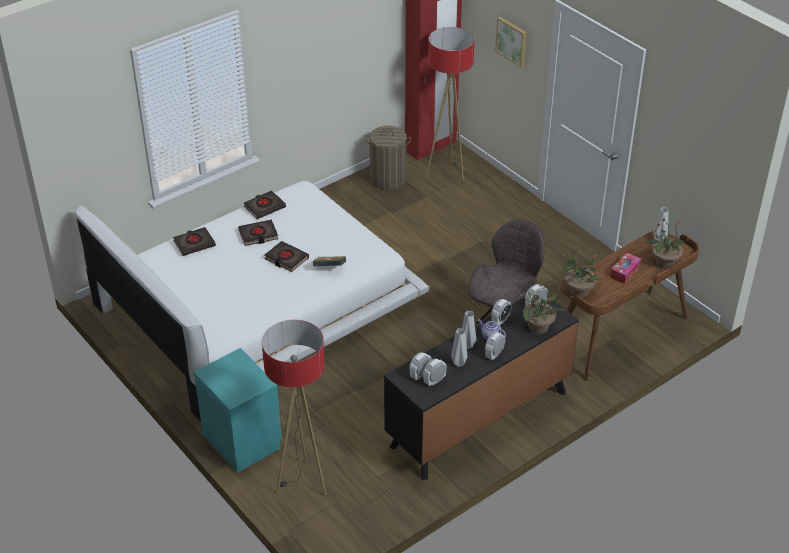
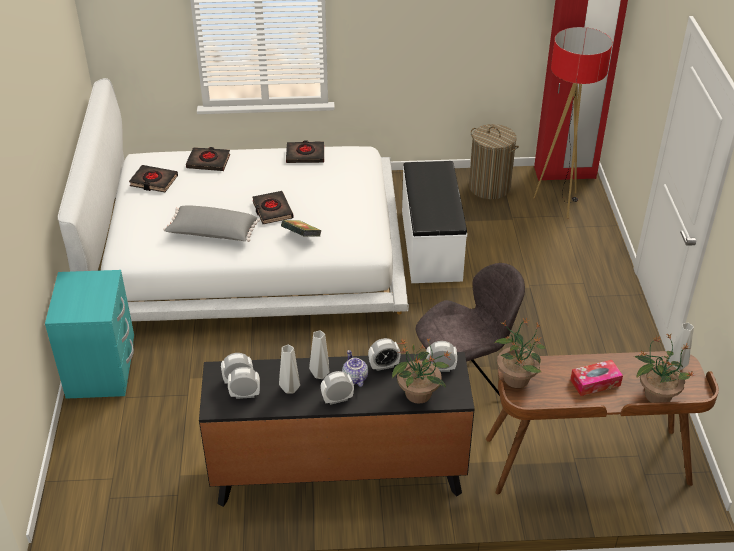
camera: 35 degrees right, 0 degrees up
(258, 235) = (271, 177): black book -> black book (153, 181)
(261, 295) = (212, 234): none -> grey pillow
(302, 483) = (107, 441): floor lamp -> none
(388, 240) = (430, 245): none -> white bench
(512, 41) = (652, 65): picture -> none

